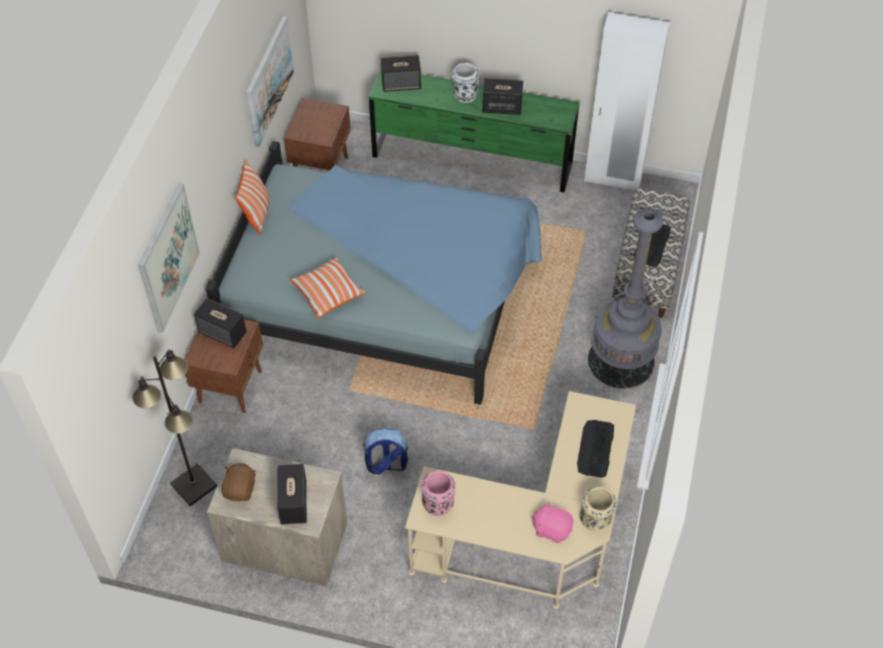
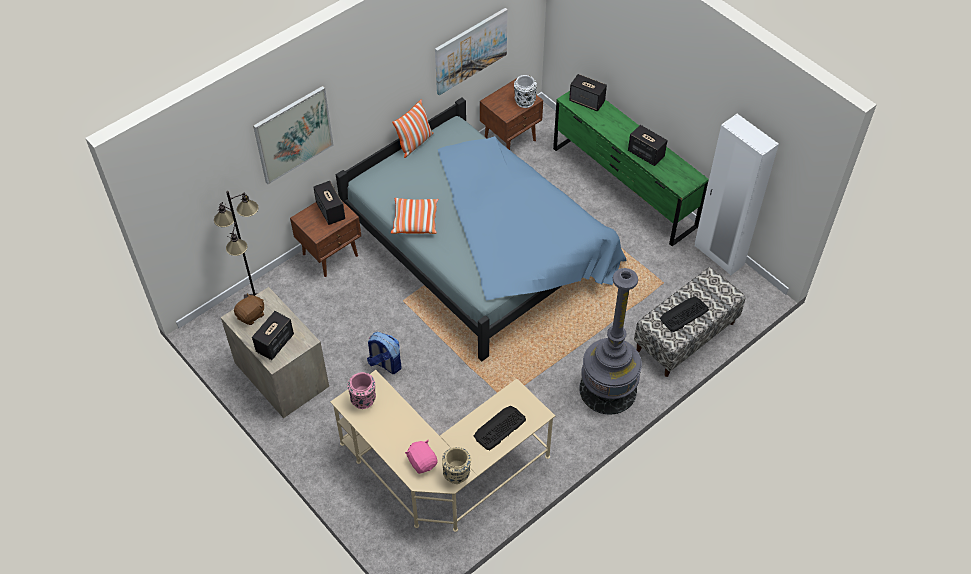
camera: 35 degrees right, 0 degrees up
(465, 95) = (626, 132): white vase -> white vase (524, 101)

